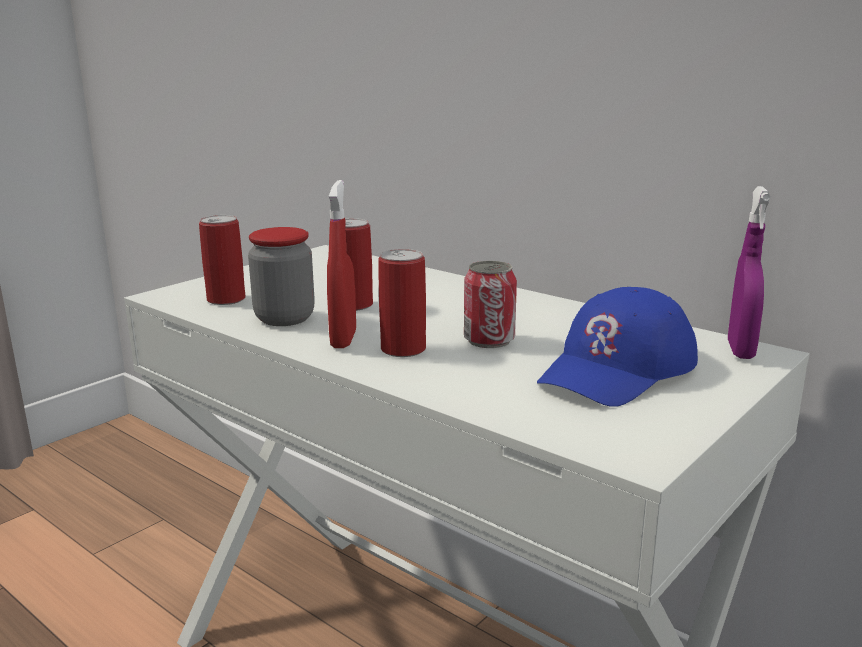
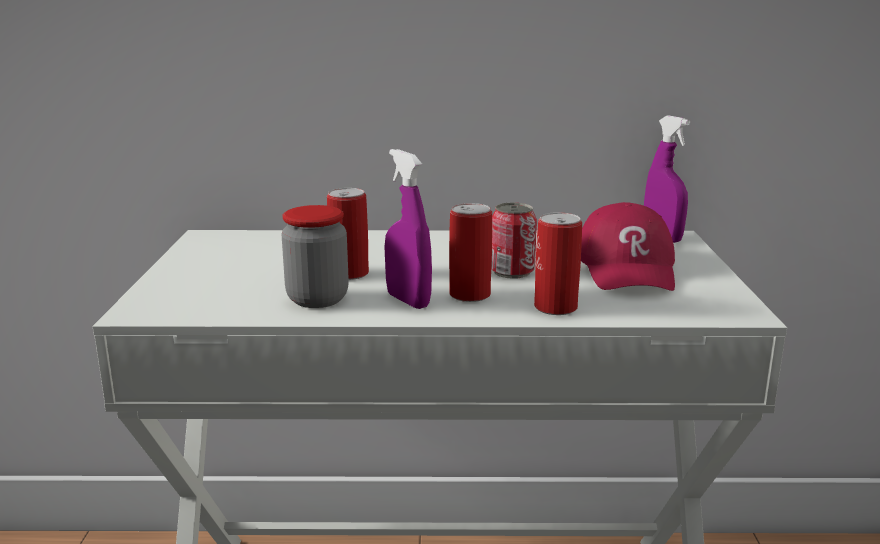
camera: 40 degrees left, 0 degrees up
(226, 299) = (217, 298): can -> can (555, 307)
(343, 339) = (408, 301): red spray bottle -> purple spray bottle
(618, 369) = (627, 268): blue cap -> red cap

